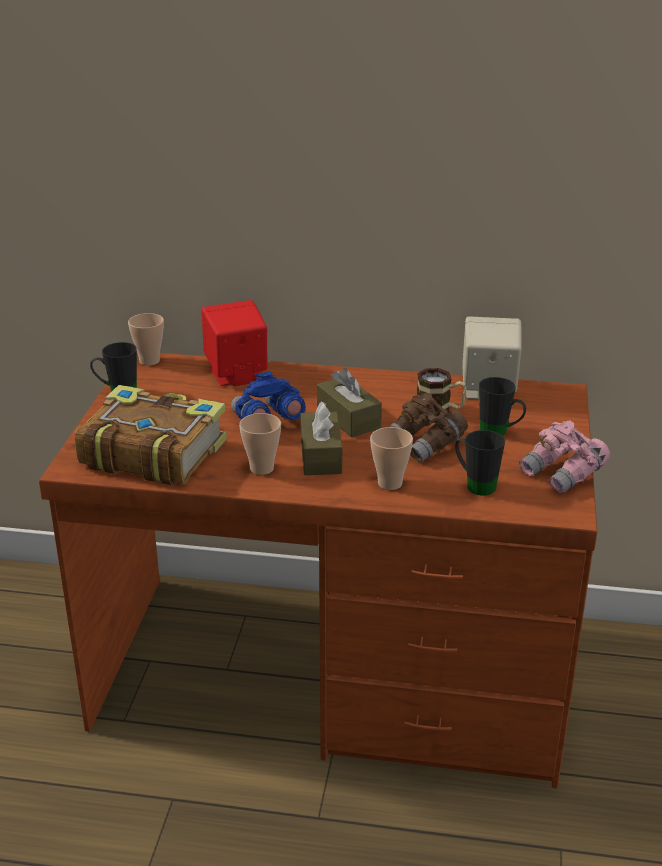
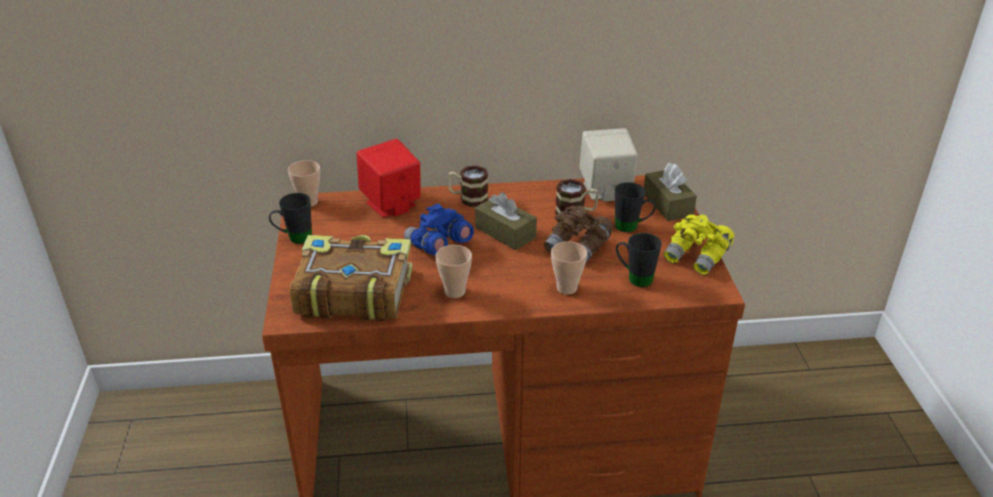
camera: 15 degrees left, 5 degrees up
(321, 456) = (498, 271): brown tissue box -> brown tissue box (667, 204)
(324, 379) = (468, 198): none -> mug
(563, 474) = (697, 257): pink binoculars -> yellow binoculars

